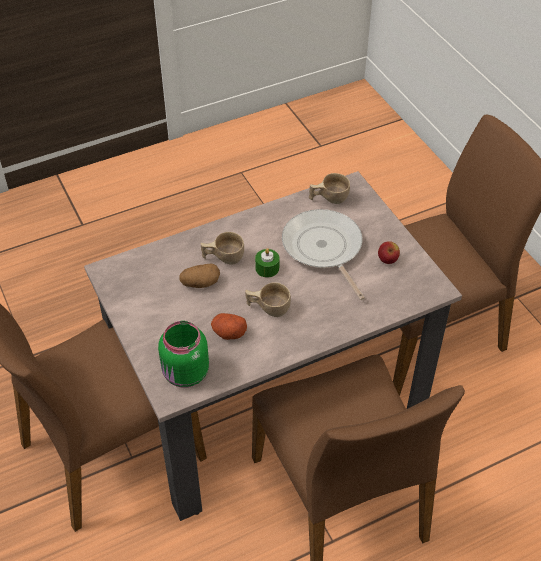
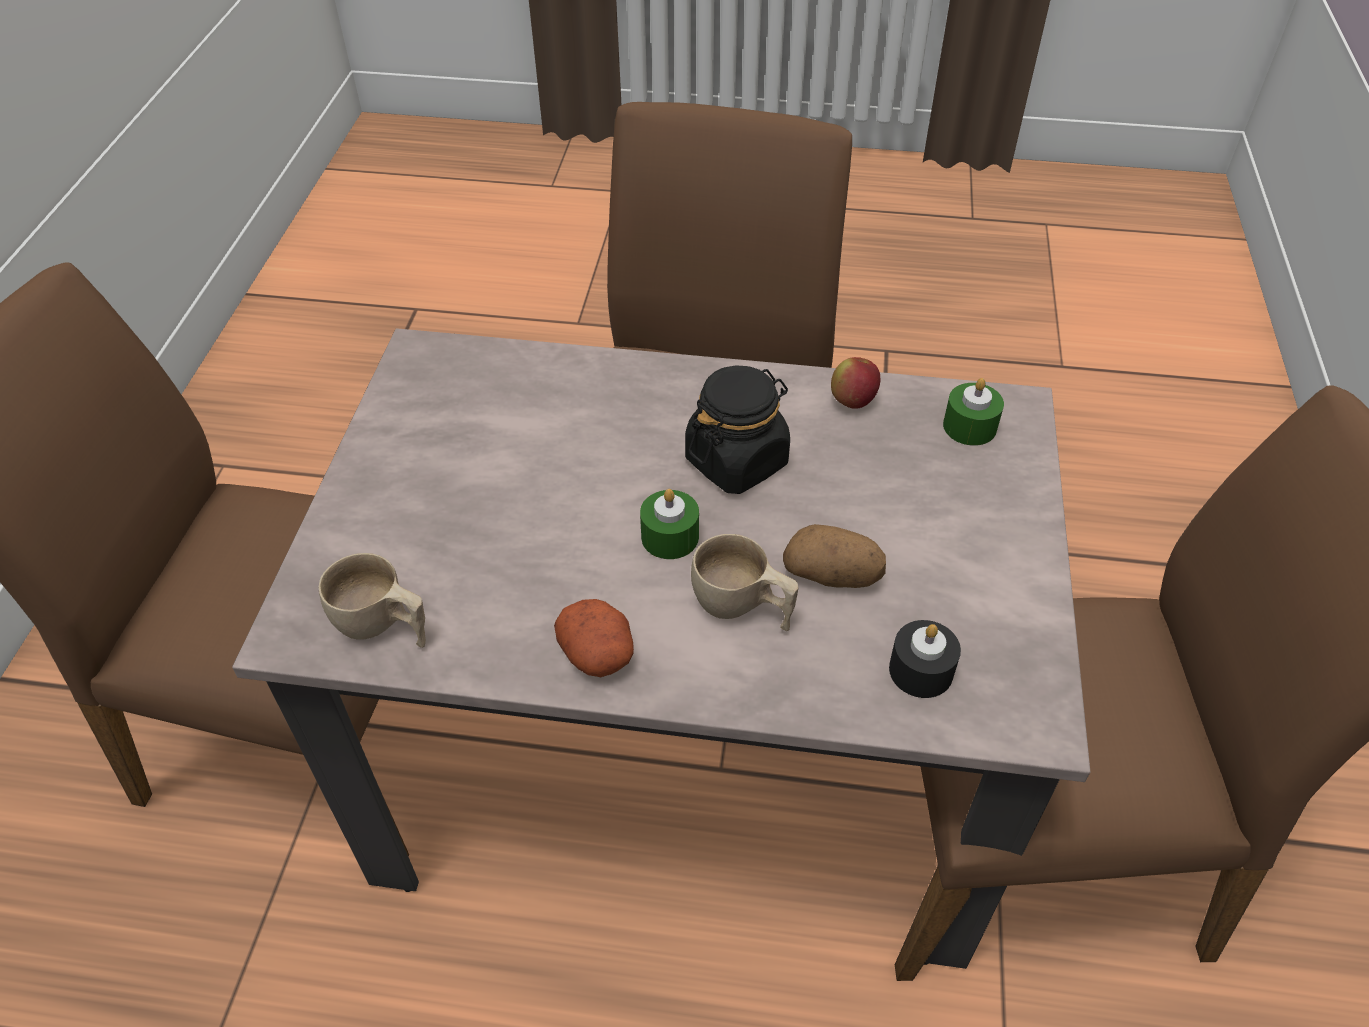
camera: 145 degrees left, 0 degrees up
(151, 268) = (921, 670): none -> black candle
(185, 374) = (969, 426): green jar -> green candle
(228, 333) = (844, 455): potato -> potato (598, 654)
(268, 308) = (737, 461): beige cup -> black jar
(323, 249) = (522, 517): frying pan -> none
(387, 260) = (435, 435): apple -> apple (852, 401)

